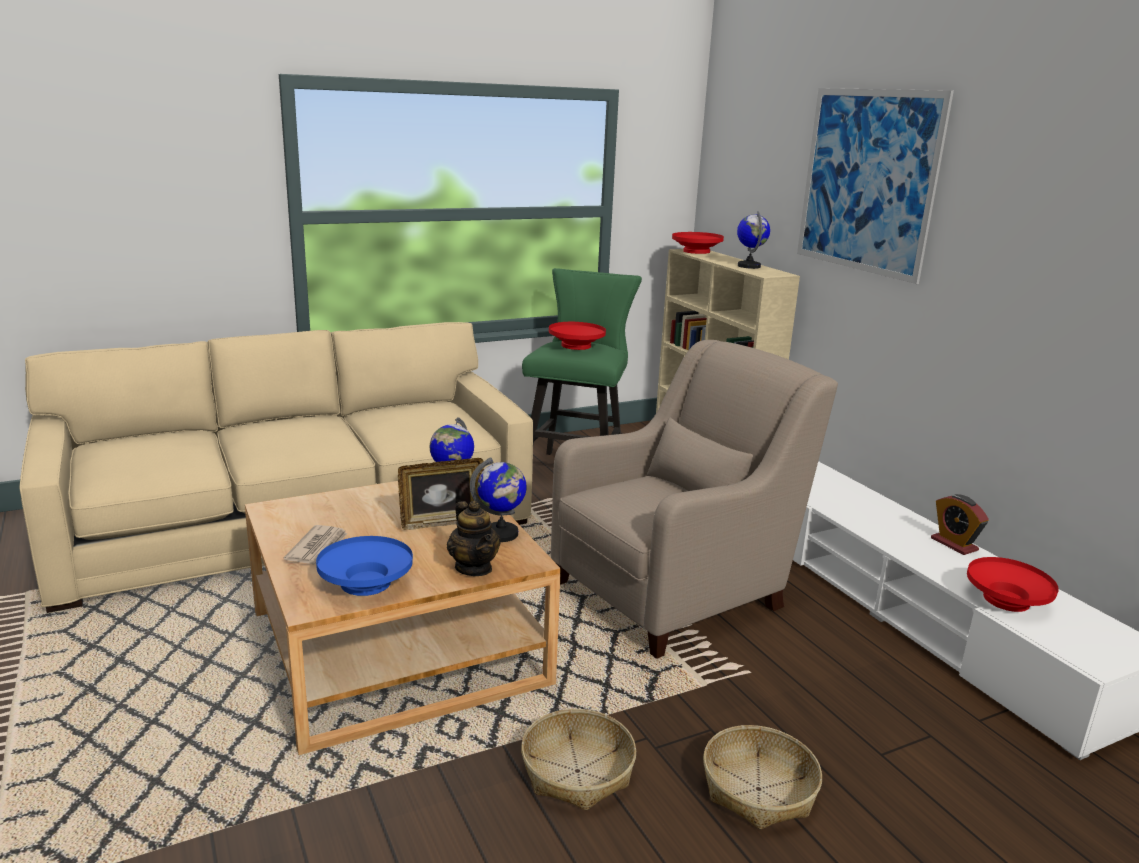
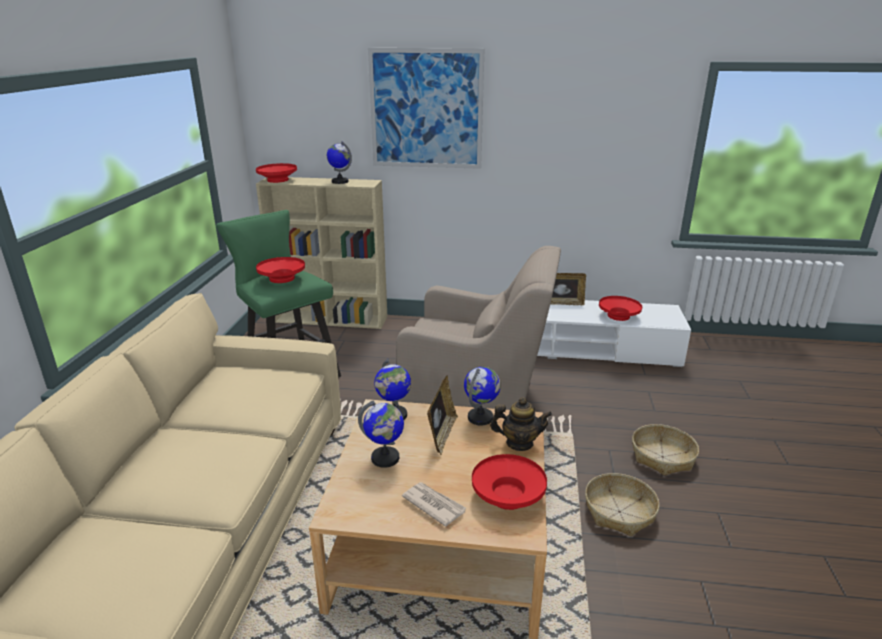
camera: 55 degrees left, 5 degrees up
(366, 583) = (507, 496): blue bowl -> red bowl
(373, 506) = (385, 458): none -> globe
(674, 591) = (476, 403): beige armchair -> beige armchair turned 105 degrees clockwise
(954, 544) = (562, 303): alarm clock -> picture frame

